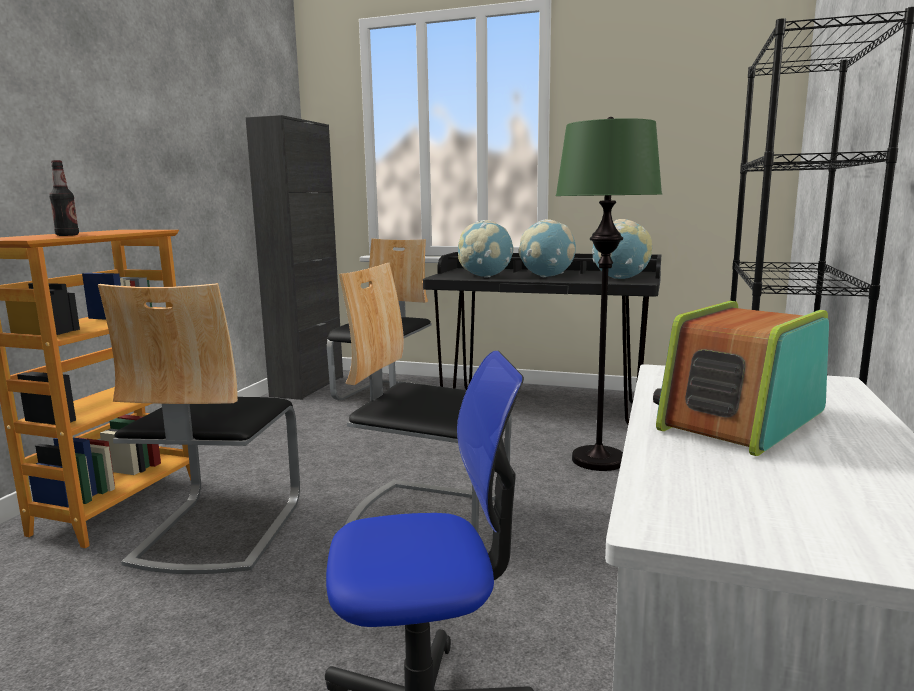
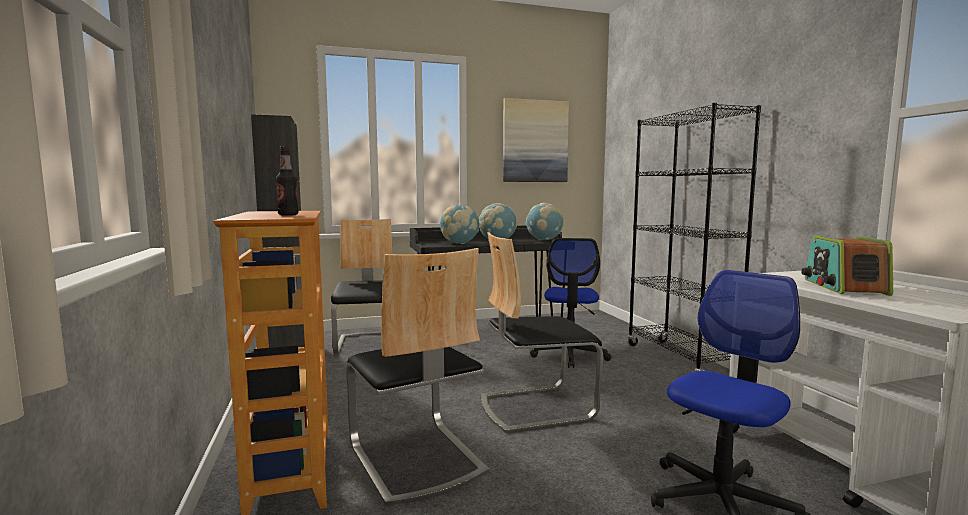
camera: 35 degrees left, 5 degrees down
(597, 460) = (570, 355): green floor lamp -> office chair
(662, 118) = (535, 141): none -> picture

